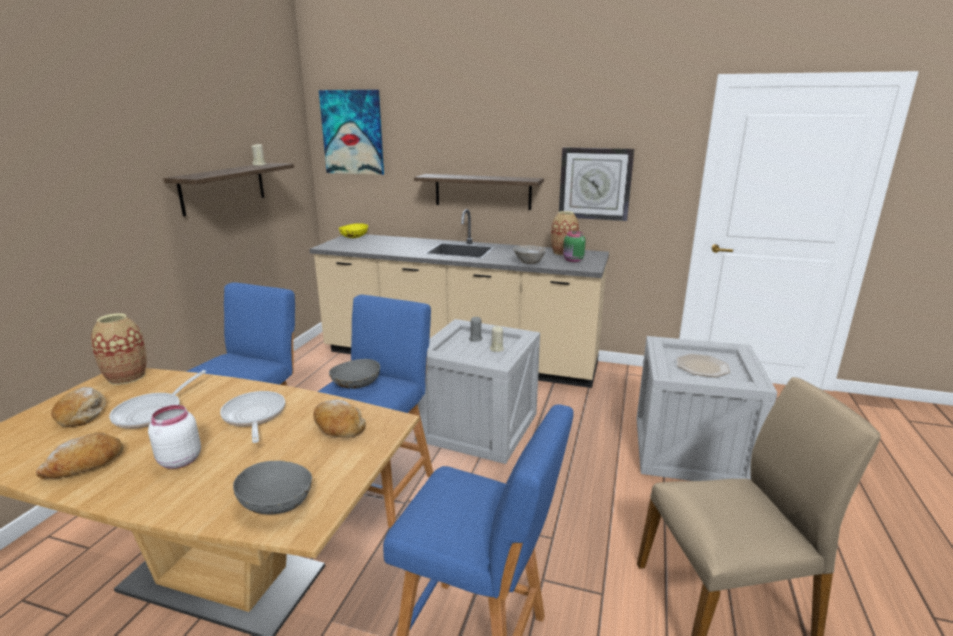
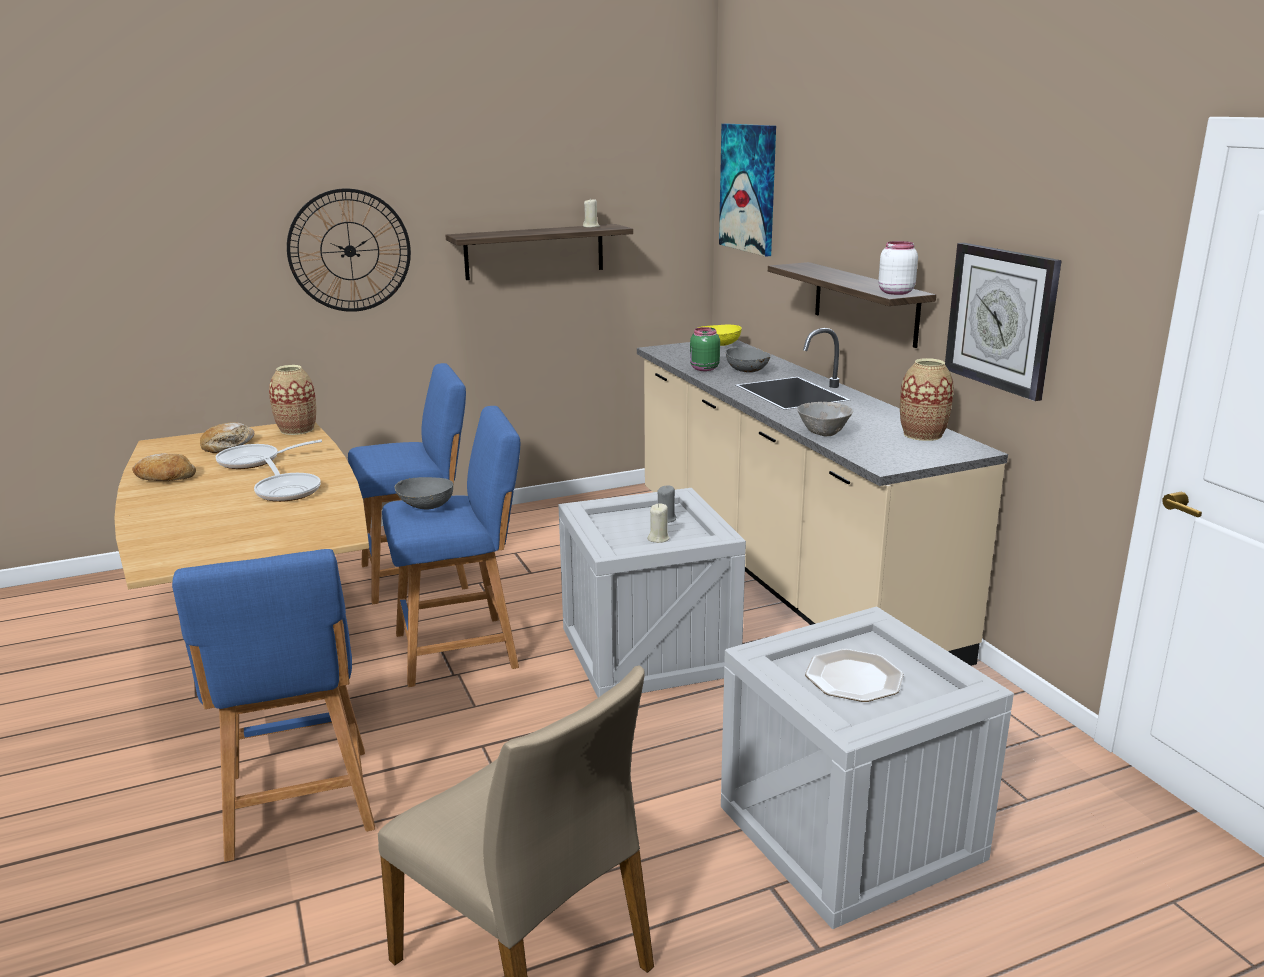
camera: 50 degrees right, 0 degrees up
(88, 200) = (350, 251): none -> wall clock
(178, 460) = (198, 497): white jar -> white jar (894, 292)
(254, 417) = (287, 490): frying pan -> frying pan turned 120 degrees clockwise
(277, 504) = (173, 548): grey bowl -> grey bowl (748, 371)
(338, 426) = (307, 522): bread -> none
(573, 260) = (898, 448): green jar -> green jar (703, 369)

